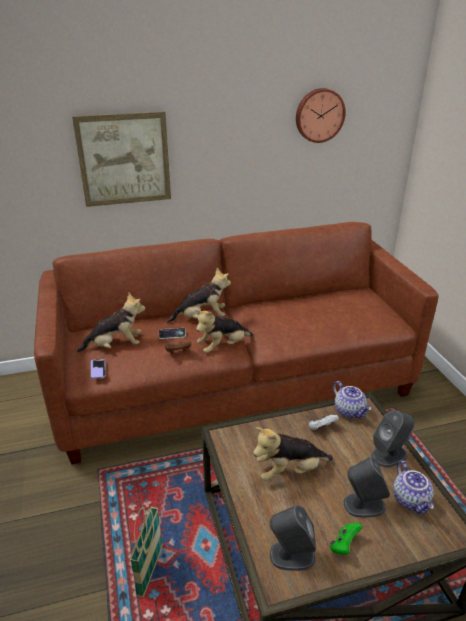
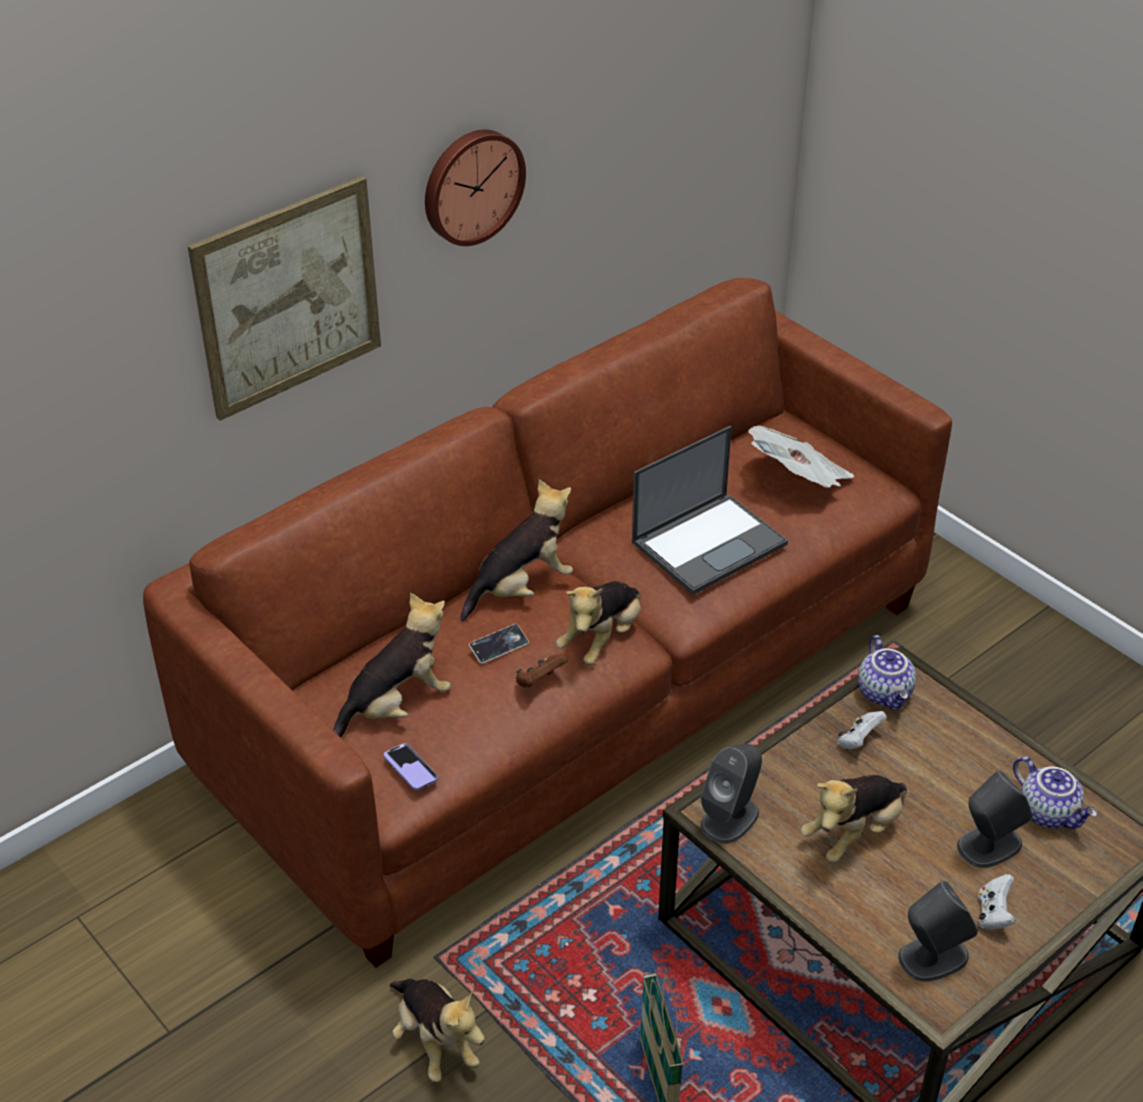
camera: 25 degrees left, 10 degrees up
(68, 506) = (435, 1041): none -> plush toy
(297, 322) = (710, 542): none -> laptop
(319, 115) = (641, 86): wall clock -> wall clock (471, 185)
(344, 545) = (993, 914): green game controller -> white game controller
(350, 411) = (886, 693): teapot -> teapot turned 45 degrees clockwise
(356, 311) = (799, 480): none -> newspaper
(389, 455) = (985, 750): grey speaker -> grey speaker (730, 818)

